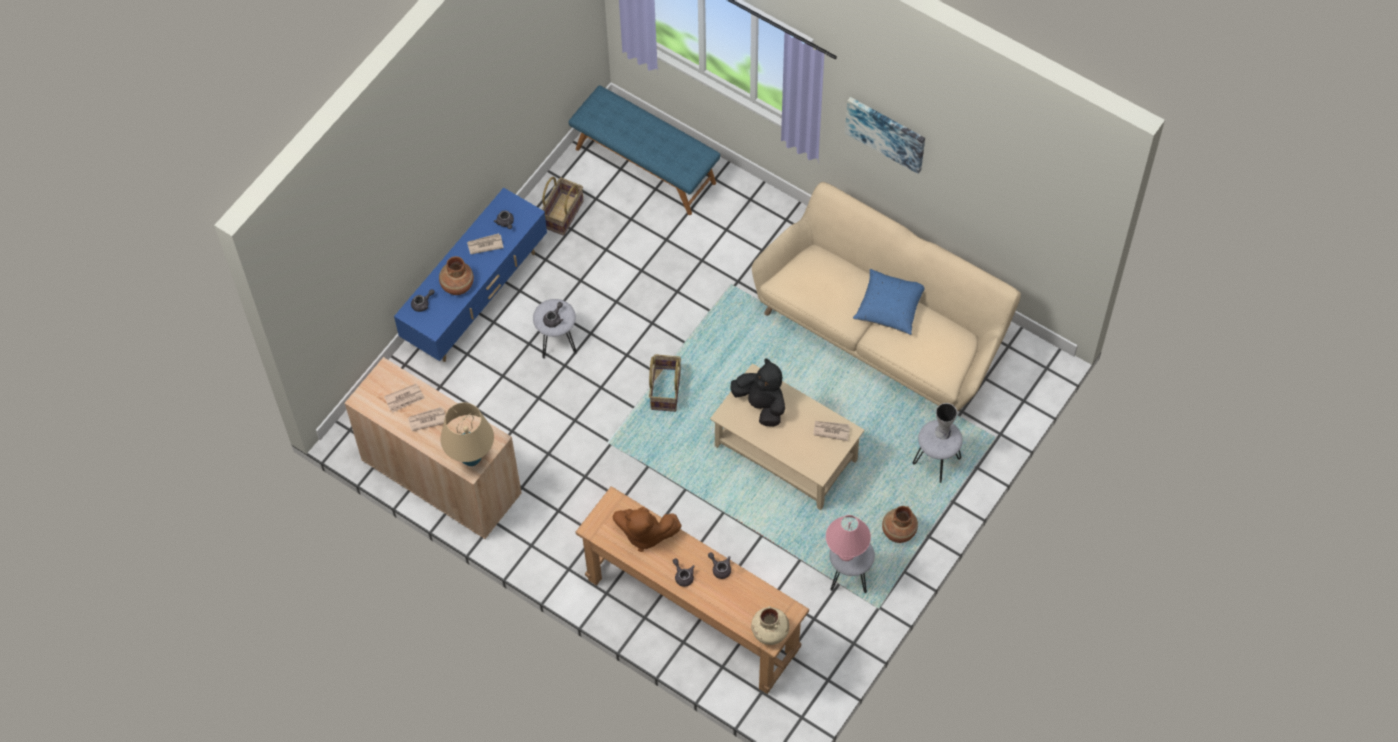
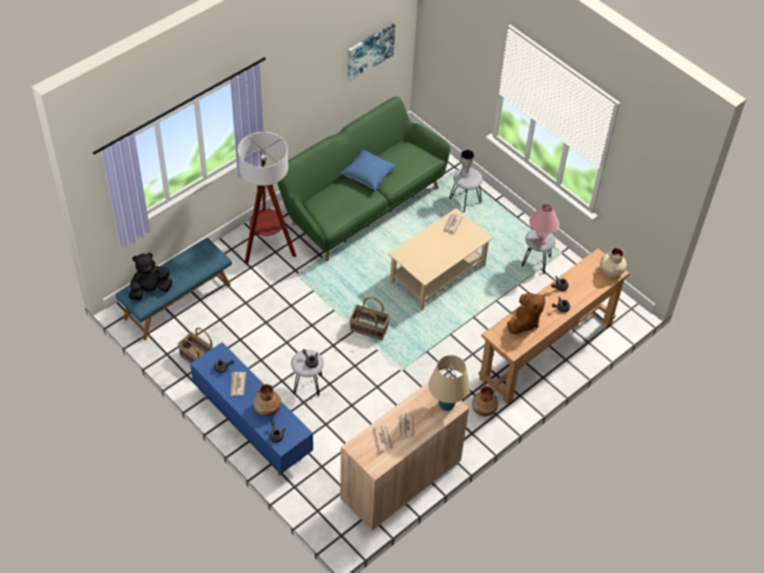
camera: 80 degrees left, 10 degrees down
(761, 404) = (422, 255): black plush toy -> black plush toy (150, 290)
(764, 240) = (268, 249): none -> floor lamp
(883, 331) = (361, 204): beige sofa -> green sofa
(886, 133) = (291, 91): picture -> picture (369, 51)
(898, 531) = (510, 230): brown vase -> brown vase (483, 410)

